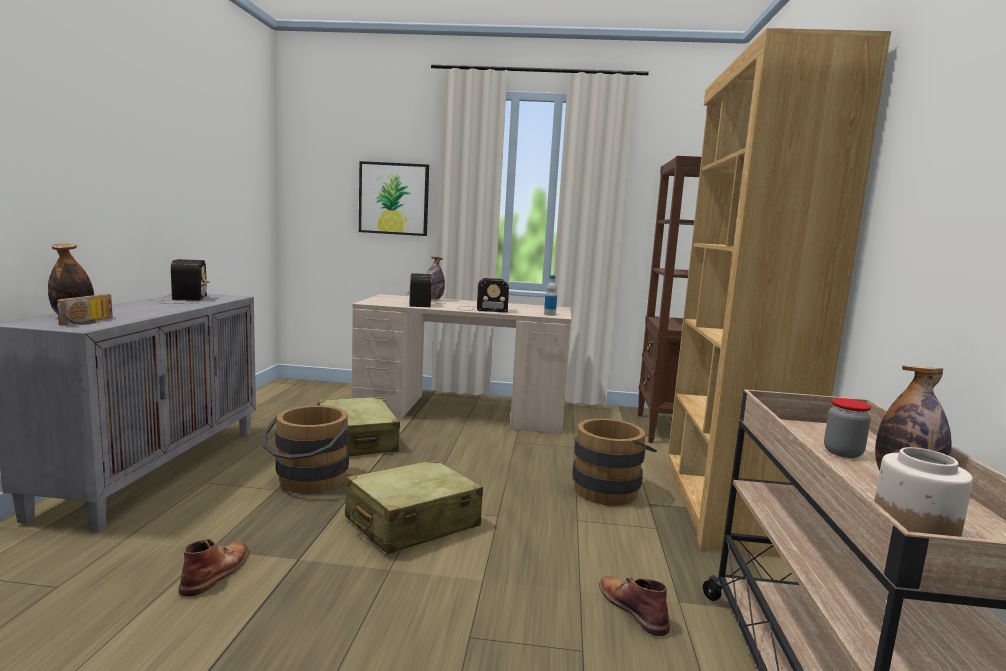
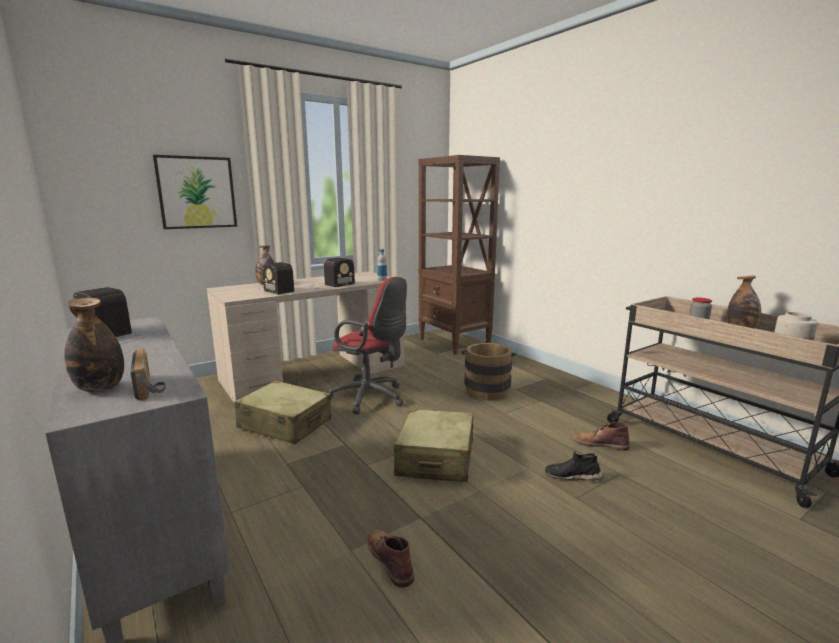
camera: 40 degrees left, 5 degrees up
(308, 482) = (315, 468): brown bucket -> none
(466, 449) = (371, 398): none -> red office chair
(514, 616) = (572, 476): none -> black shoe
(723, 503) = (540, 375): brown bookcase -> none

